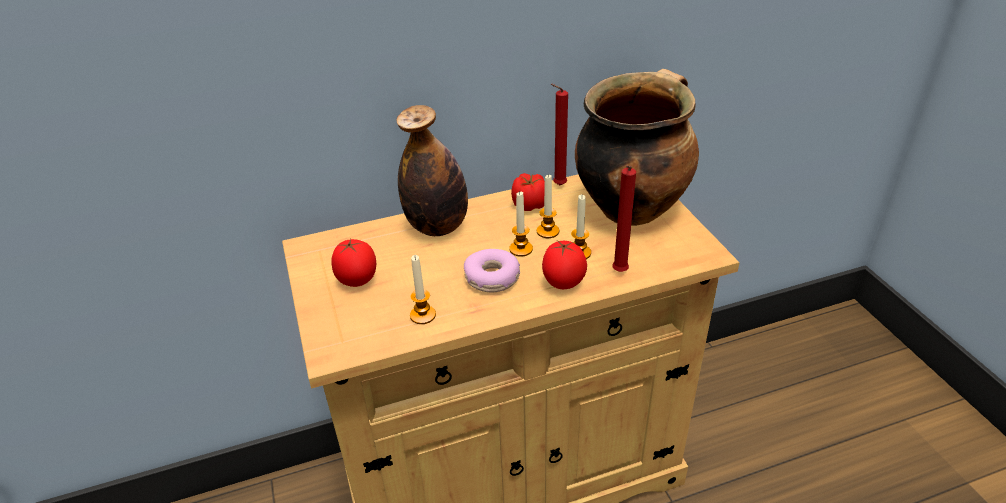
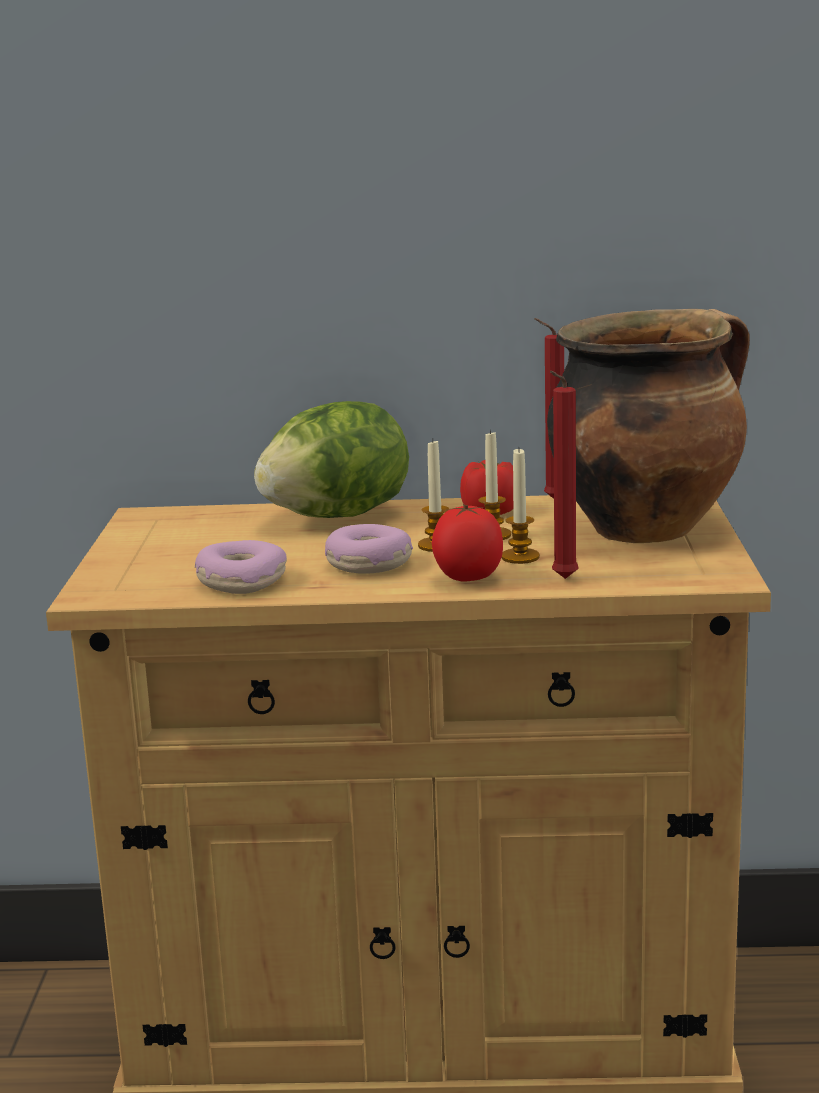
camera: 20 degrees right, 20 degrees down
(357, 281) = (183, 547): tomato -> none
(423, 315) = (241, 581): candle -> donut
(437, 226) = (336, 516): bottle -> lettuce

